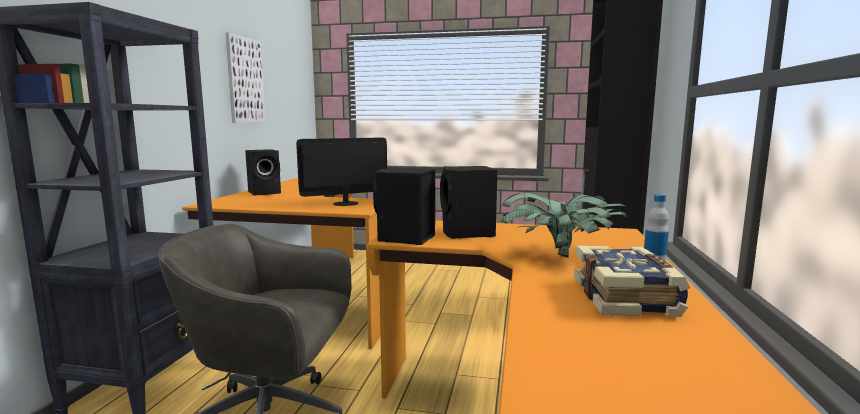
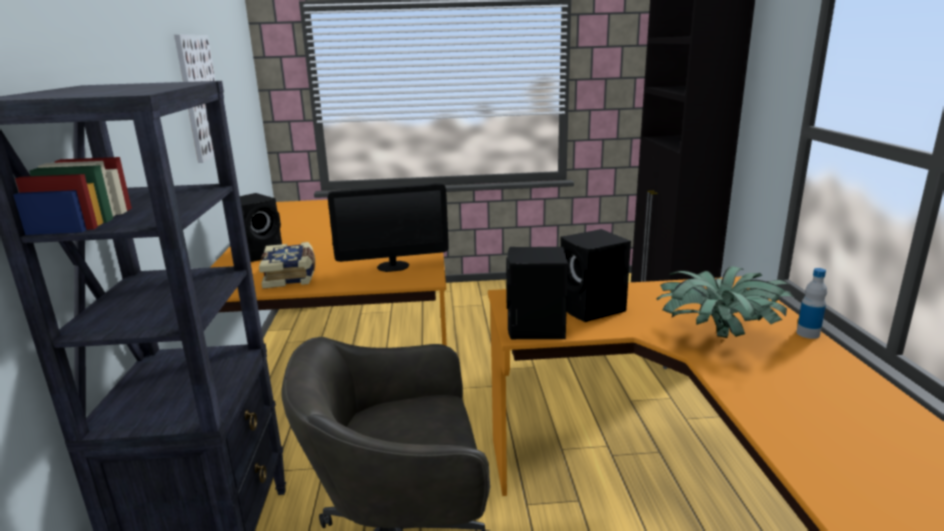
camera: 15 degrees left, 10 degrees up
(345, 203) = (393, 266): monitor -> monitor turned 150 degrees counterclockwise
(626, 297) = (828, 394): book -> book (291, 276)

